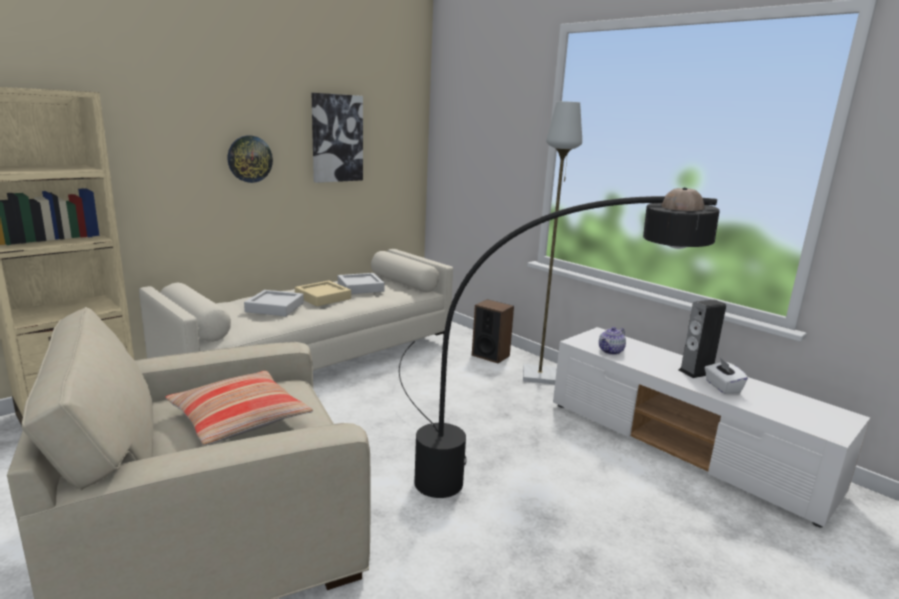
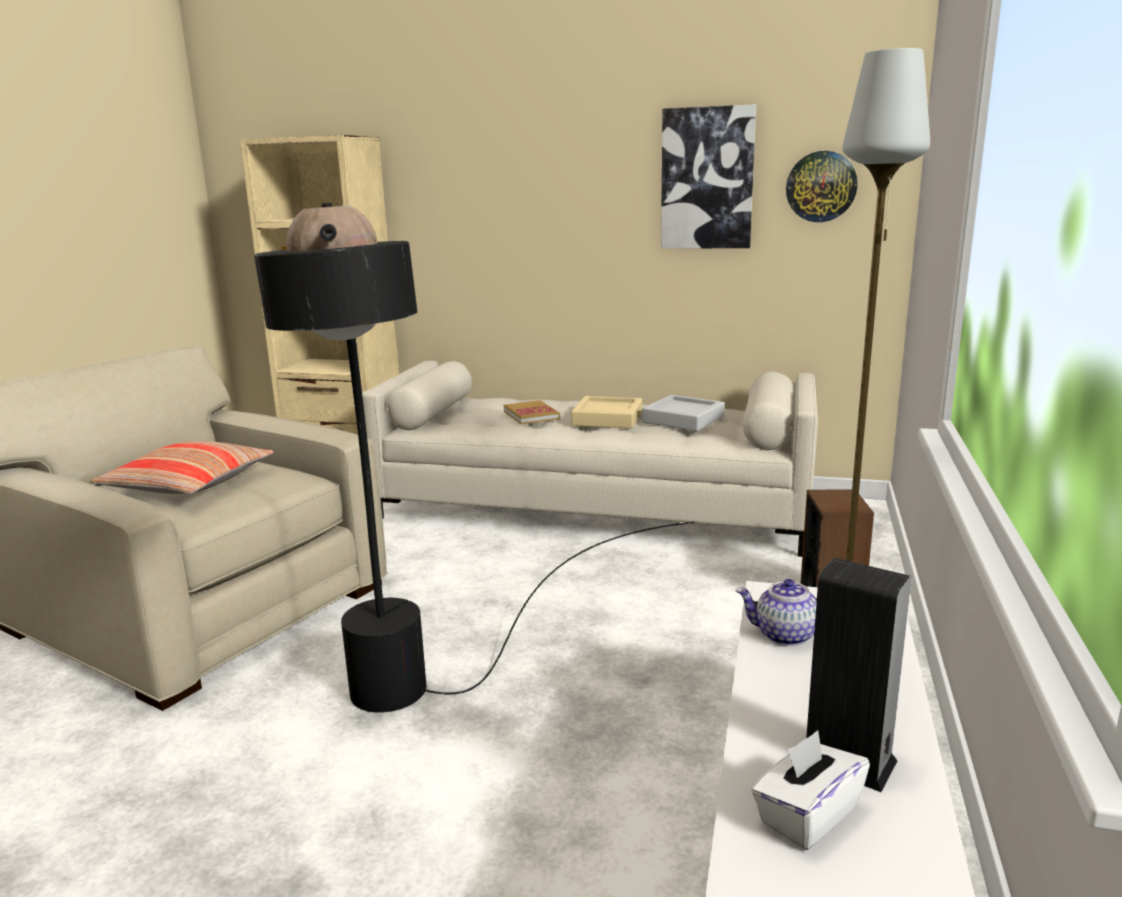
camera: 60 degrees right, 0 degrees up
(249, 159) = (564, 211): wall clock -> wall clock (821, 186)
(275, 307) = (531, 415): grey tray -> book

